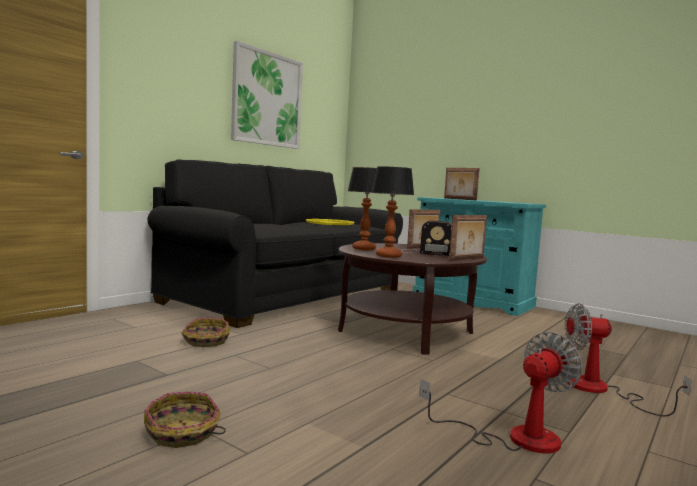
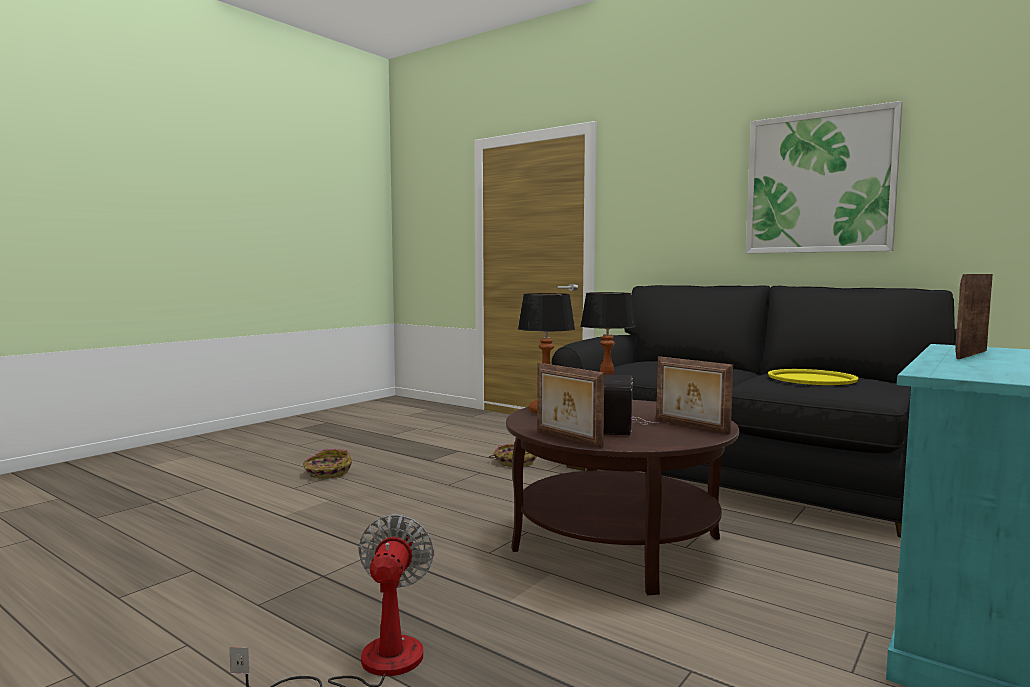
camera: 90 degrees right, 0 degrees up
(515, 438) = (262, 572): fan -> none

